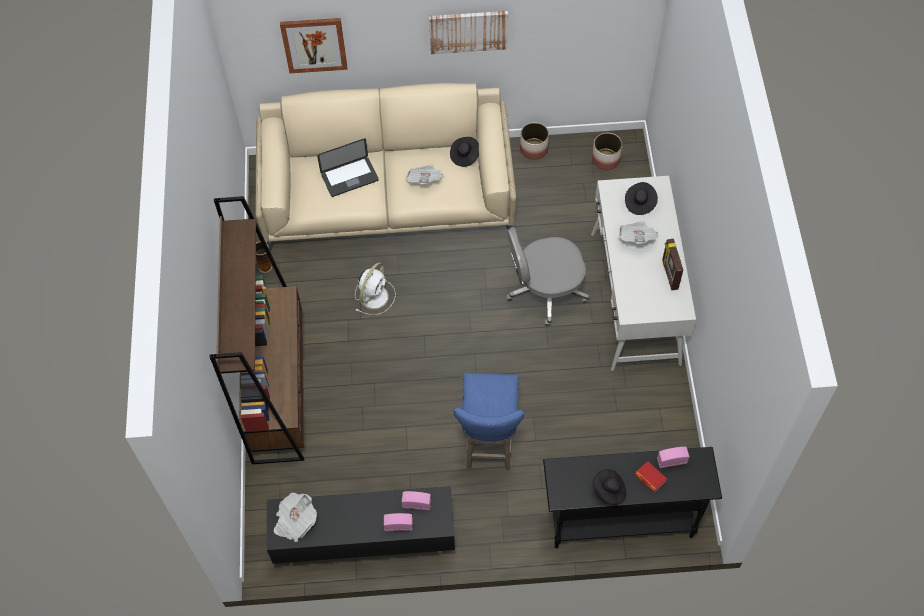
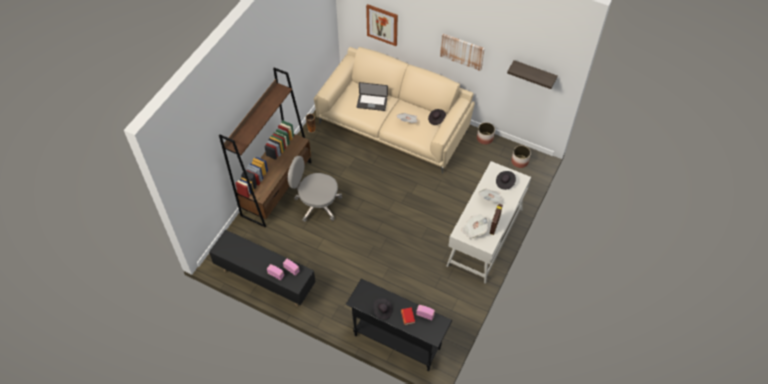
camera: 30 degrees right, 5 degrees down
(295, 521) = (230, 246): newspaper -> newspaper (474, 230)
(374, 295) = (353, 169): white fan -> none
(489, 441) = (359, 266): blue stool -> none
(545, 291) = (440, 210): grey office chair -> grey office chair (317, 204)
(598, 17) = (534, 74): none -> shelf

